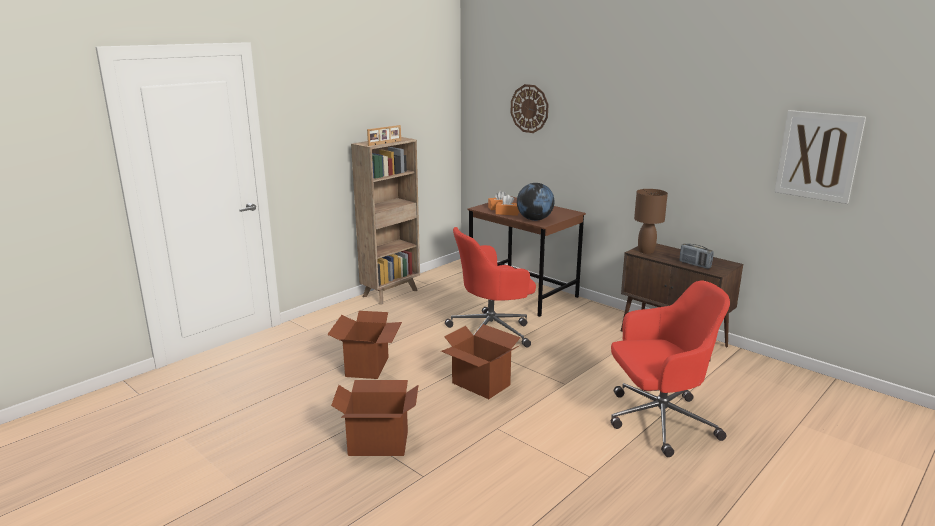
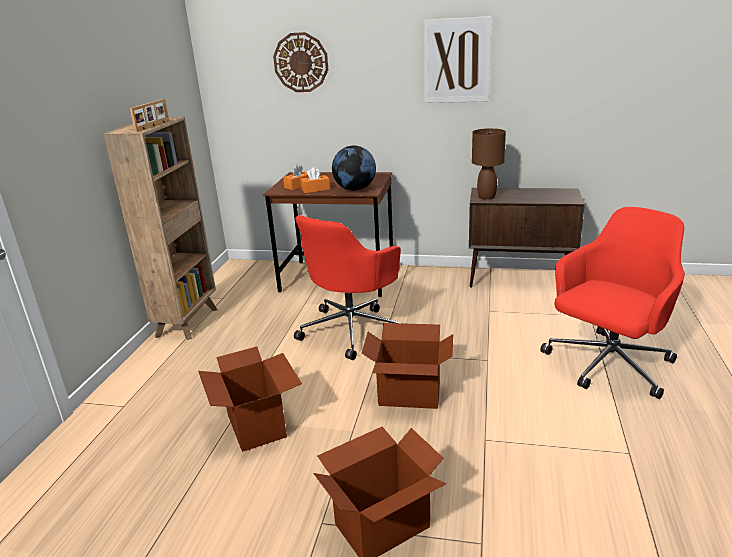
camera: 30 degrees left, 5 degrees up
(695, 265) = (545, 199): radio -> none
(818, 156) = (647, 65): picture -> picture (456, 61)

